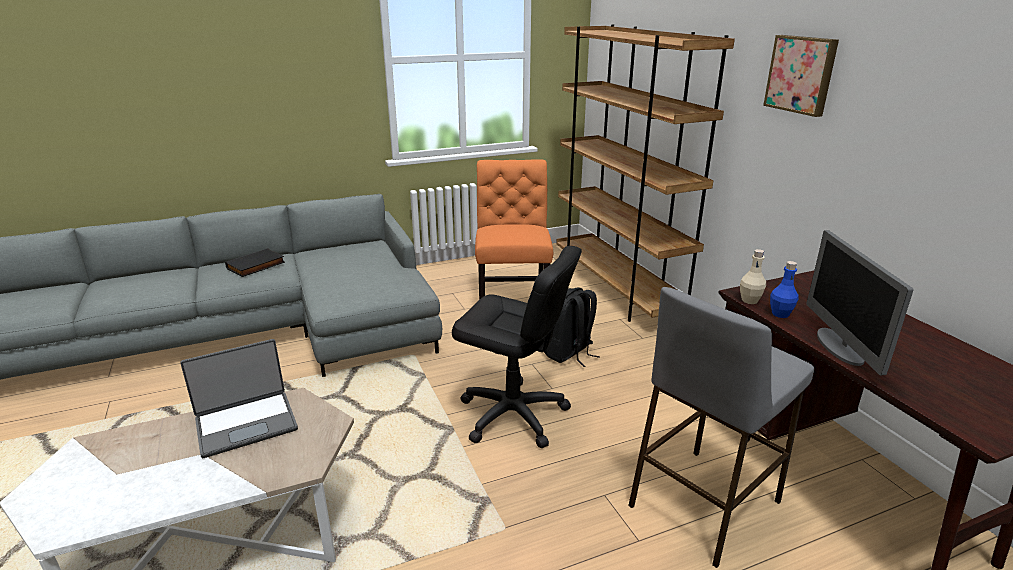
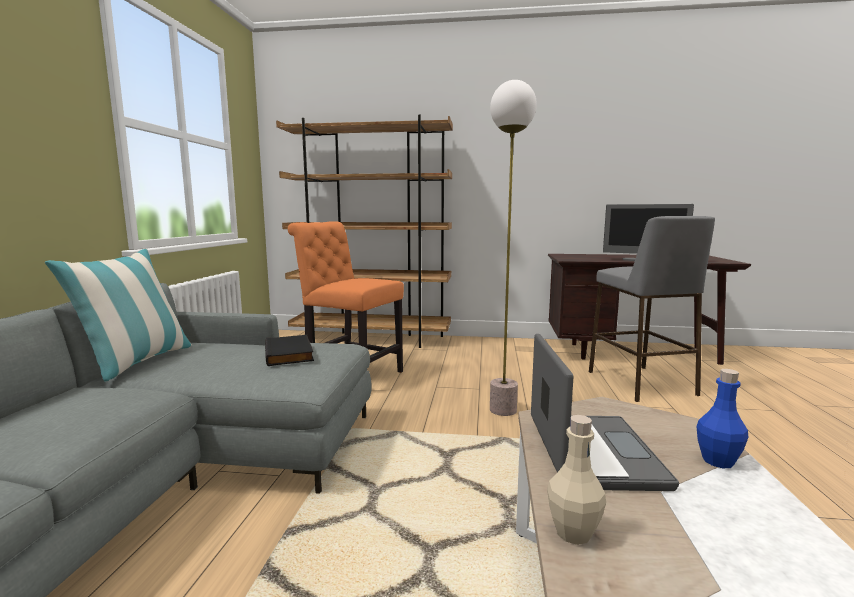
camera: 60 degrees left, 15 degrees down
(256, 266) = (81, 403): black book -> black book (290, 354)
(330, 248) = (137, 362): none -> pillow
(513, 415) = (503, 410): black office chair -> floor lamp
(568, 353) = (437, 372): black backpack -> none
(749, 300) = (578, 260): beige bottle -> beige bottle (573, 532)
(780, 314) = (599, 260): blue bottle -> blue bottle (717, 461)
(801, 74) = (507, 141): picture -> none

